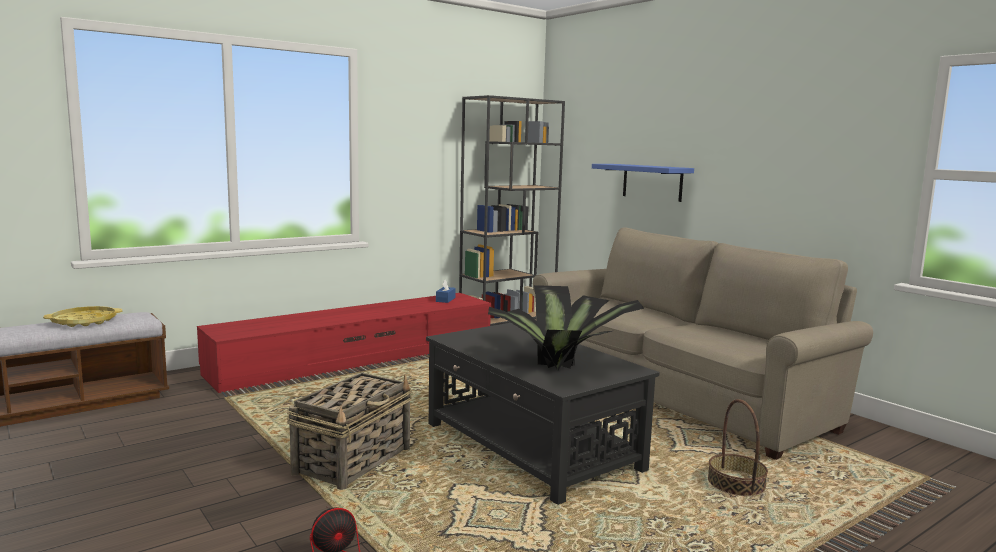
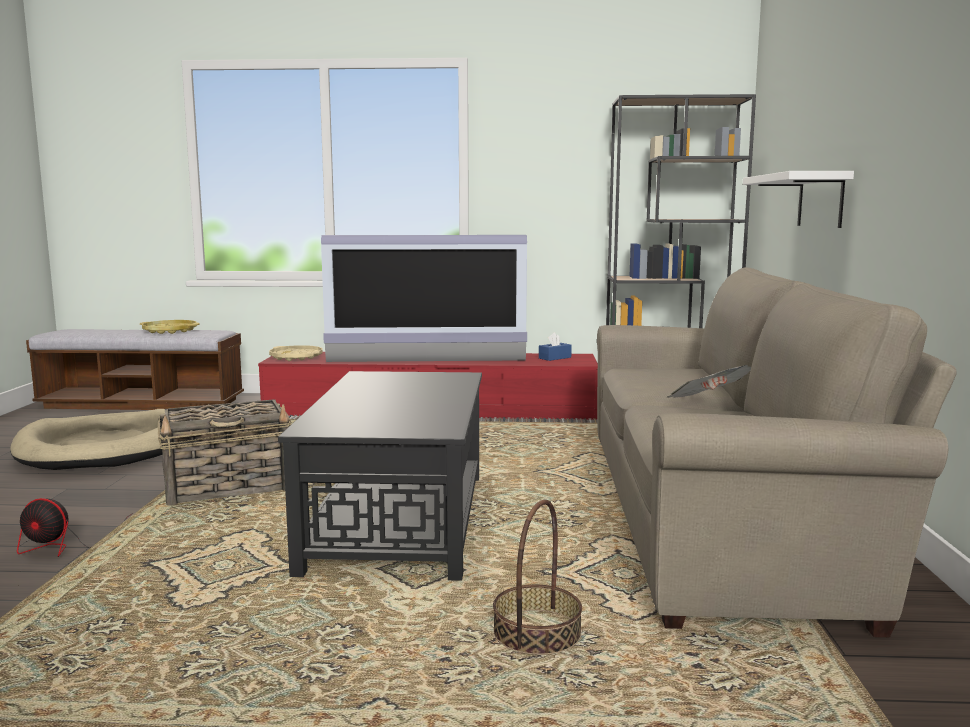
camera: 40 degrees right, 0 degrees up
(129, 461) = (104, 448): none -> beige dog bed
(236, 330) = (296, 357): none -> beige tray
(361, 316) = (426, 361): none -> television
(562, 362) = (390, 411): potted plant -> none
(652, 182) = (820, 200): blue shelf -> white shelf
(678, 323) = (708, 404): none -> newspaper

